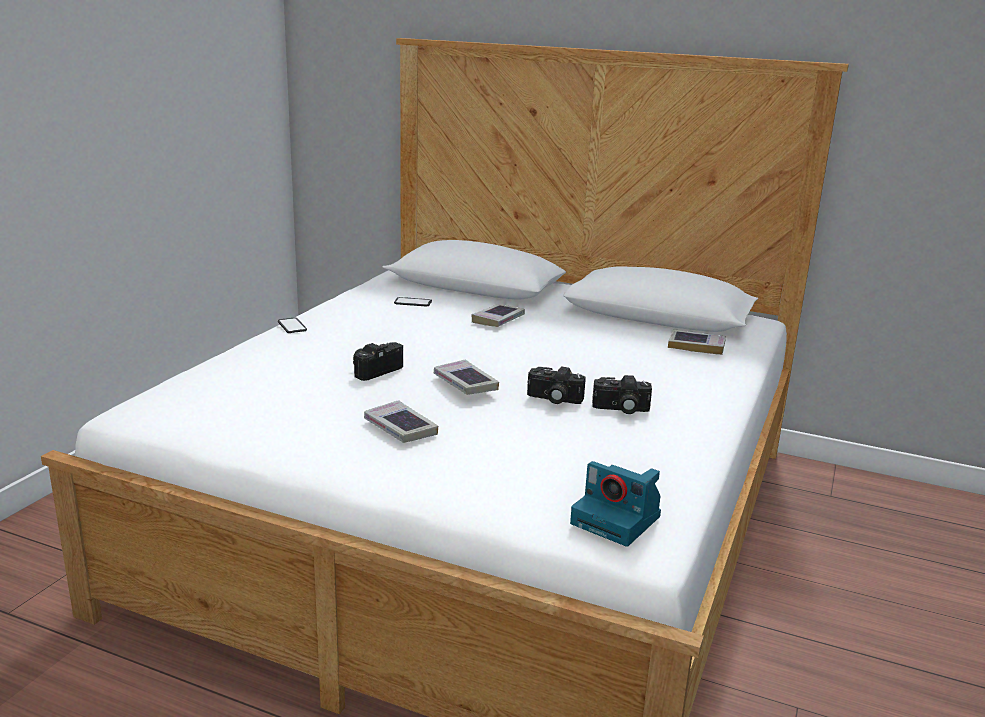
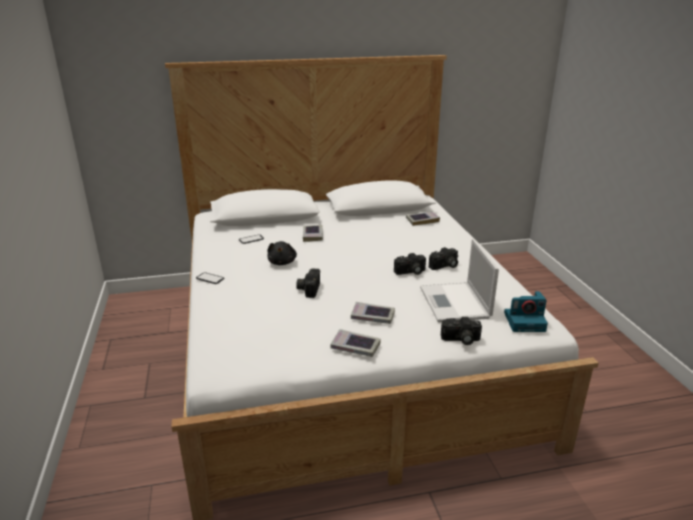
camera: 35 degrees left, 5 degrees up
(402, 335) = (282, 262): none -> black plush toy
(465, 383) = (362, 279): book -> book (355, 347)
(467, 499) = (460, 340): none -> camera
(547, 456) = (455, 303): none -> laptop

